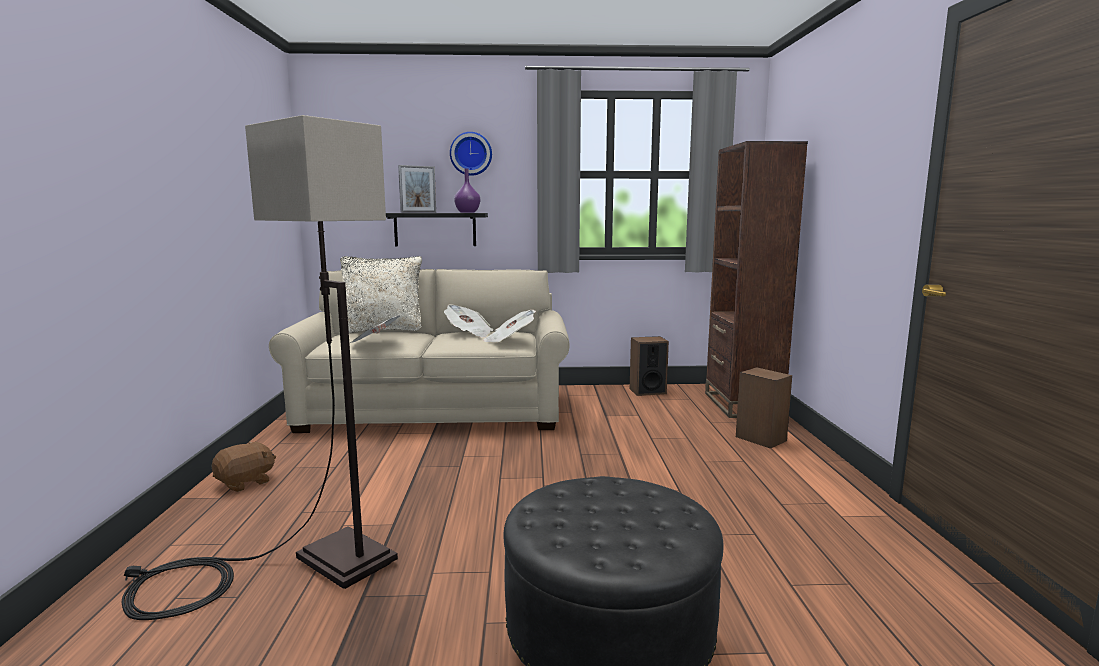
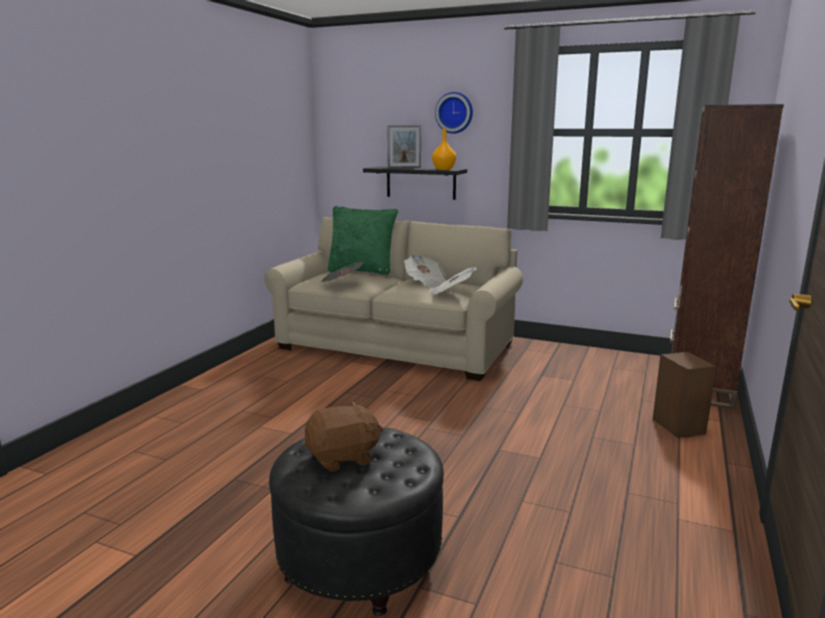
camera: 25 degrees right, 5 degrees up
(245, 483) = (223, 381): brown plush toy -> brown plush toy (343, 457)
(259, 574) = (186, 448): floor lamp -> none
(383, 331) = (362, 272): beige pillow -> green pillow
(467, 212) = (444, 169): purple vase -> orange vase
(647, 391) = (608, 357): speaker -> none

